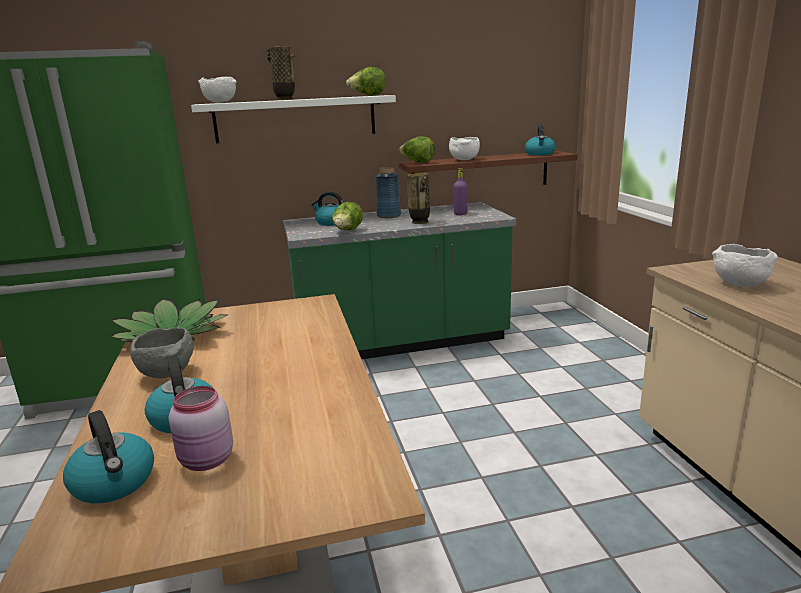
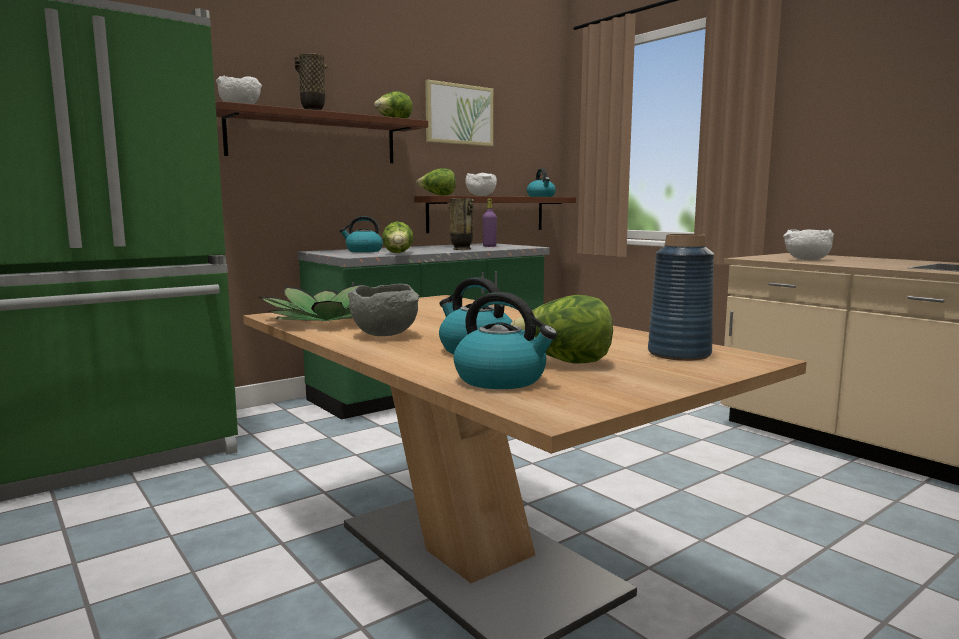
camera: 25 degrees left, 10 degrees down
(207, 461) = (564, 363): pink jar -> lettuce
(295, 119) = (314, 138): white shelf -> brown shelf
(389, 216) = (416, 248): blue vase -> blue vase (679, 354)
(447, 77) = (459, 114): none -> picture

